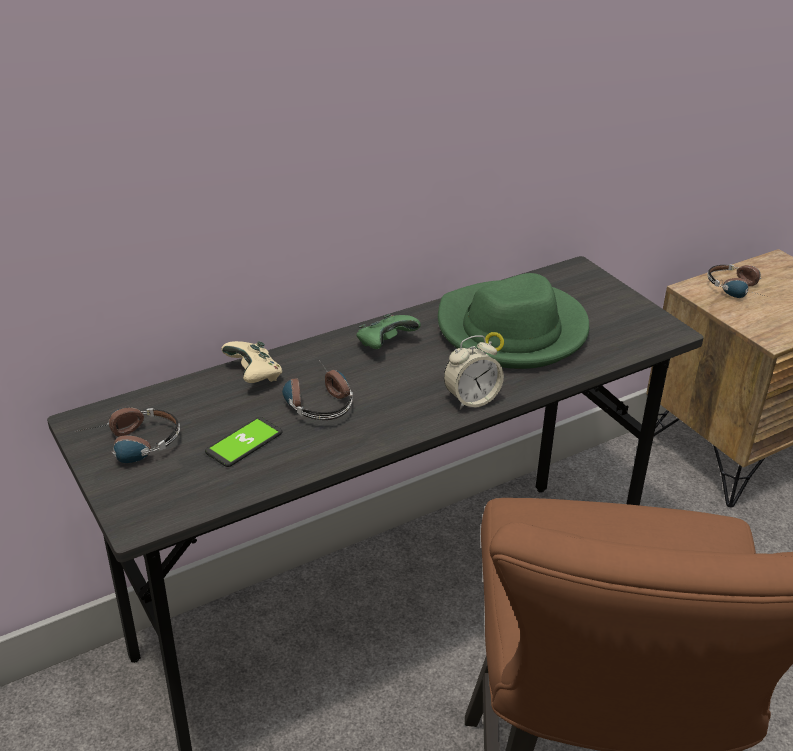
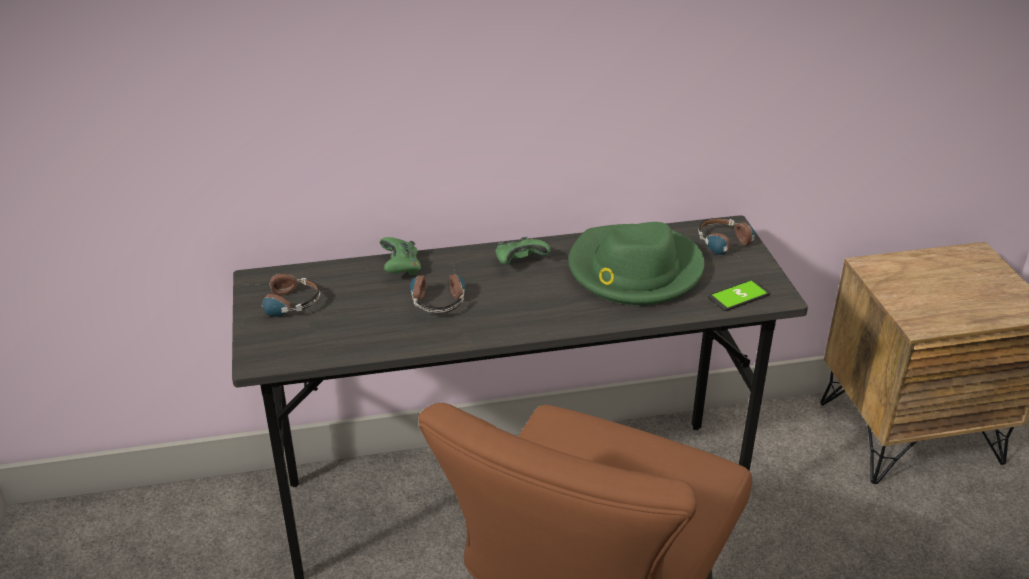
camera: 20 degrees right, 0 degrees up
(244, 443) = (364, 319): phone -> phone (739, 296)
(254, 376) = (401, 268): beige game controller -> green game controller
(471, 399) = (563, 321): alarm clock -> none
(740, 289) = (917, 274): headphones -> headphones (729, 247)

